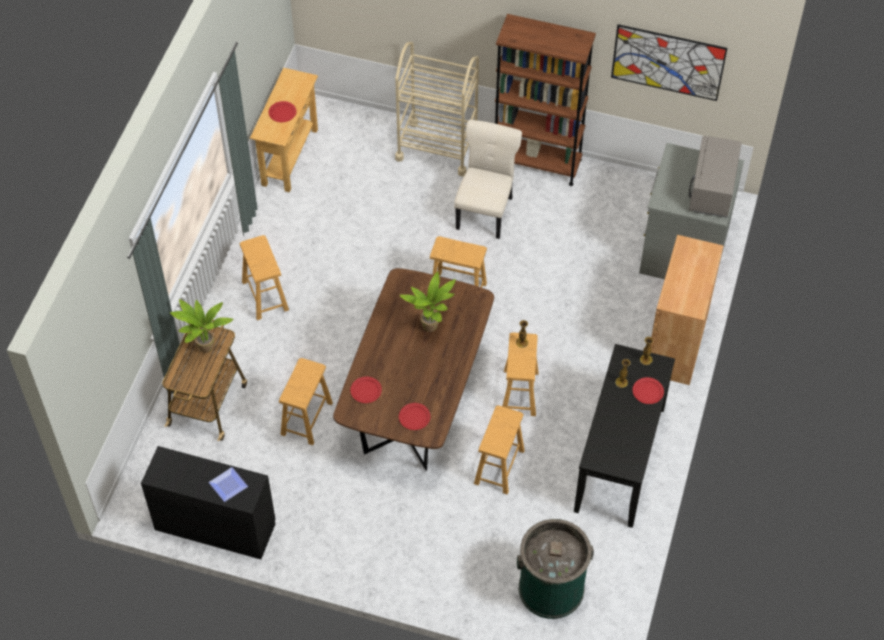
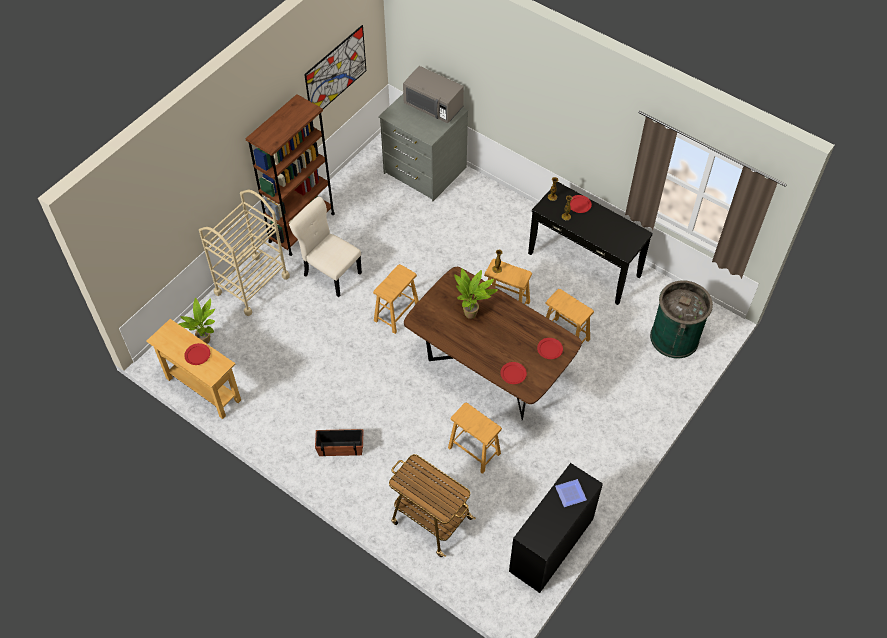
camera: 70 degrees left, 0 degrees up
(205, 350) = (422, 480): potted plant -> potted plant (206, 341)
(265, 296) = (340, 447): brown stool -> planter
(676, 343) = (501, 201): brown cabinet -> none

